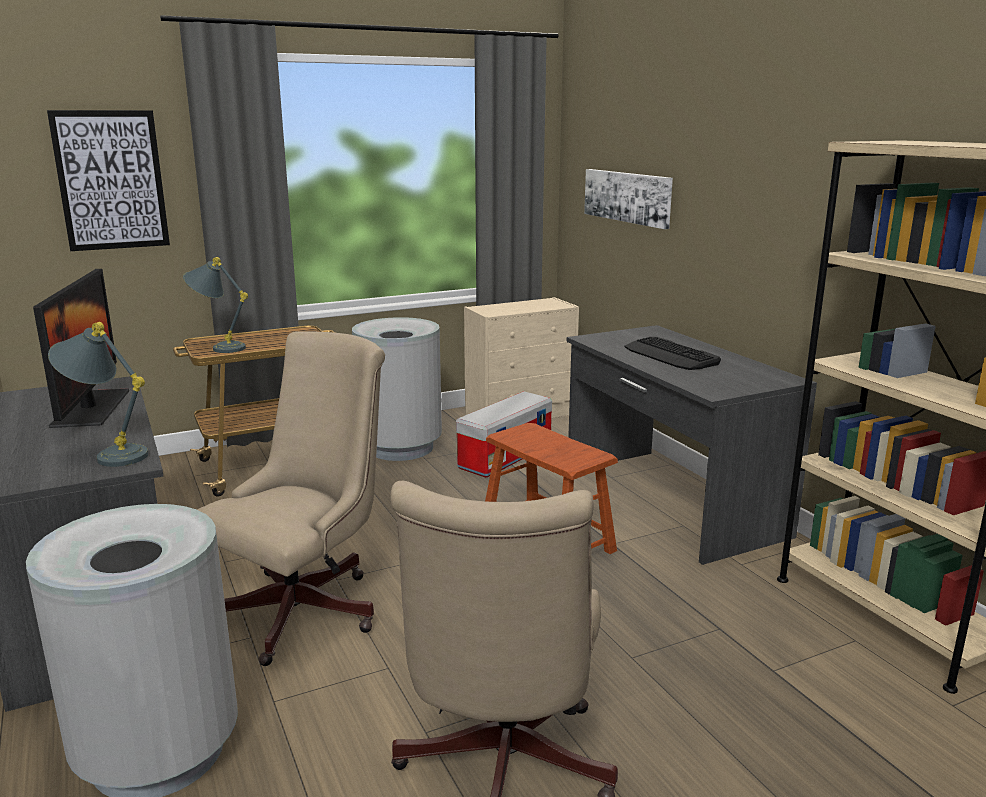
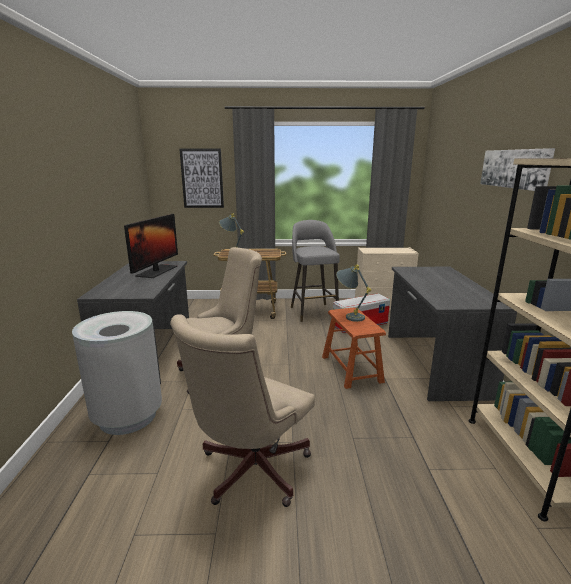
camera: 25 degrees right, 0 degrees up
(109, 454) = (142, 289): grey table lamp -> grey table lamp (349, 316)
(400, 447) = (313, 312): grey trash can -> grey stool
(627, 197) = (447, 194): picture -> picture (514, 168)
(671, 355) = (440, 282): keyboard -> none

